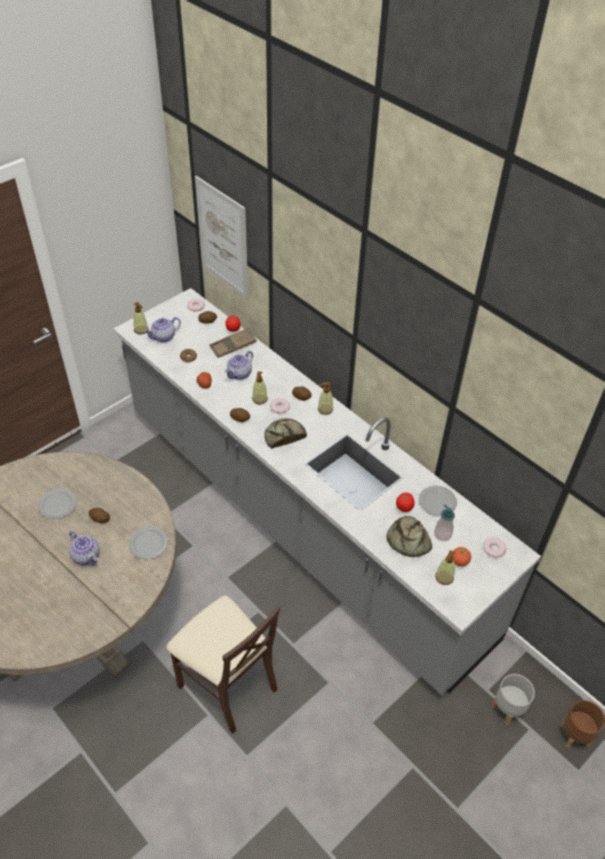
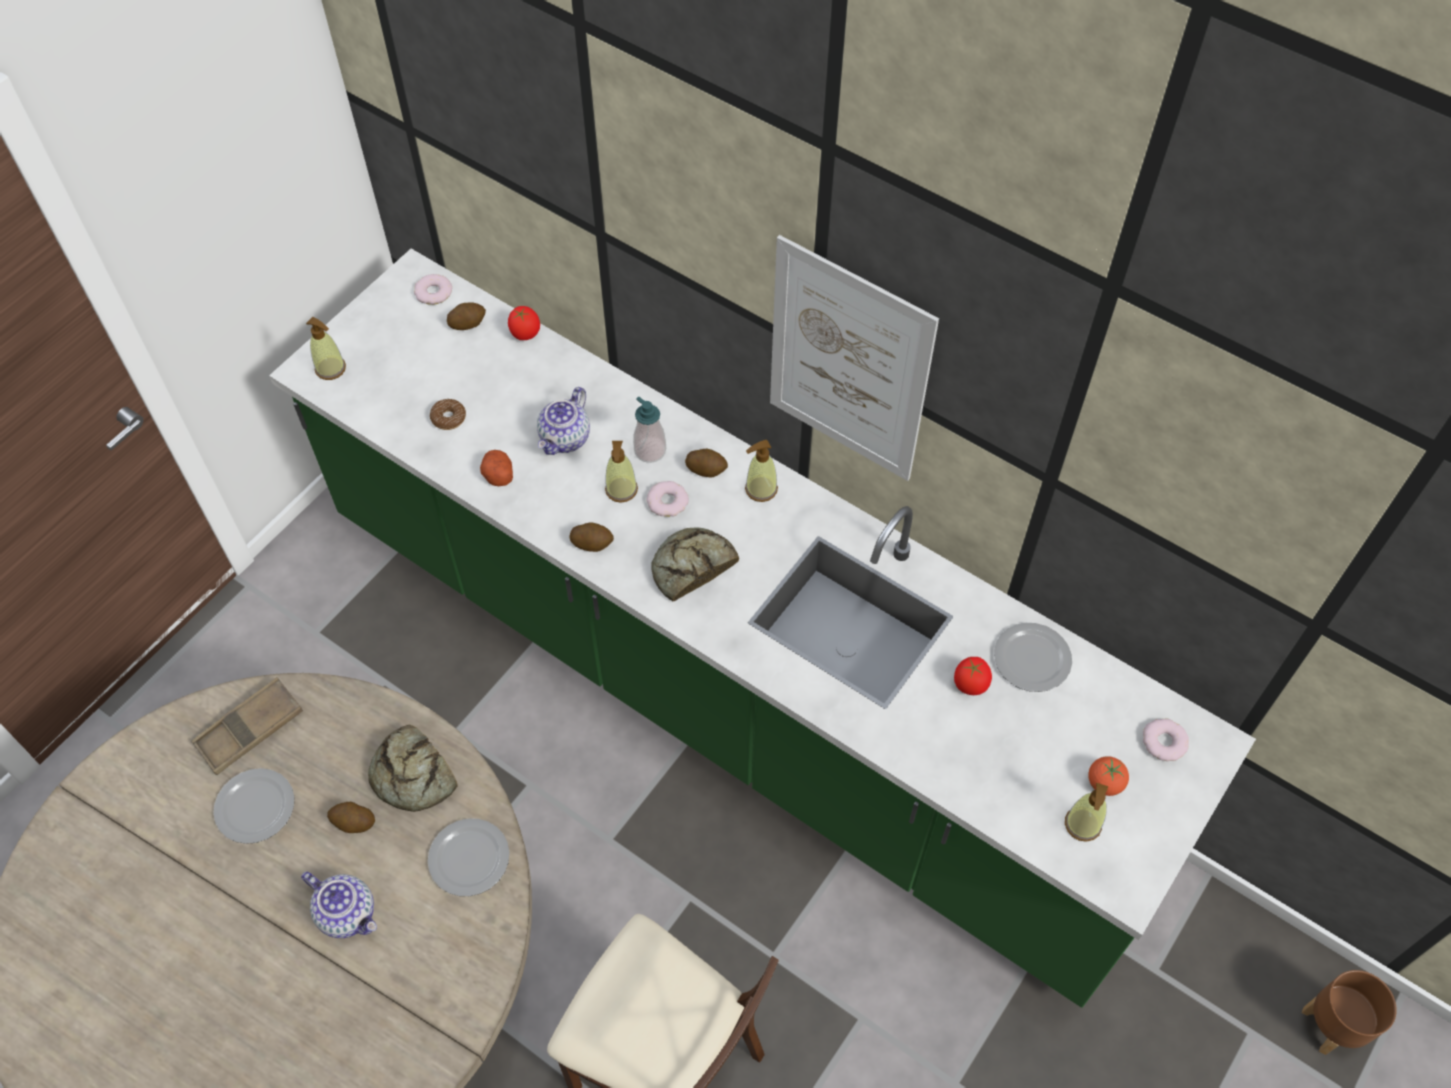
camera: 10 degrees left, 10 degrees up
(163, 337) = (383, 378): teapot -> none
(223, 238) = (476, 153): picture -> picture (848, 363)
(233, 346) = (535, 373): brown tray -> brown tray (250, 729)
(299, 520) = (725, 688): grey counter -> green counter
(408, 541) = (994, 757): bread -> bread (413, 775)
(442, 534) = (1058, 730): soap dispenser -> soap dispenser (650, 450)
(508, 709) = (1202, 1001): grey planter -> none

